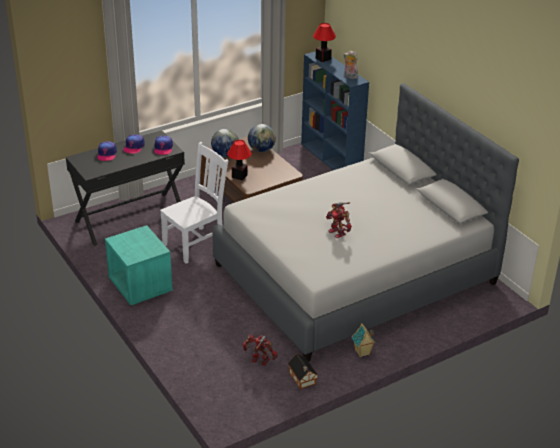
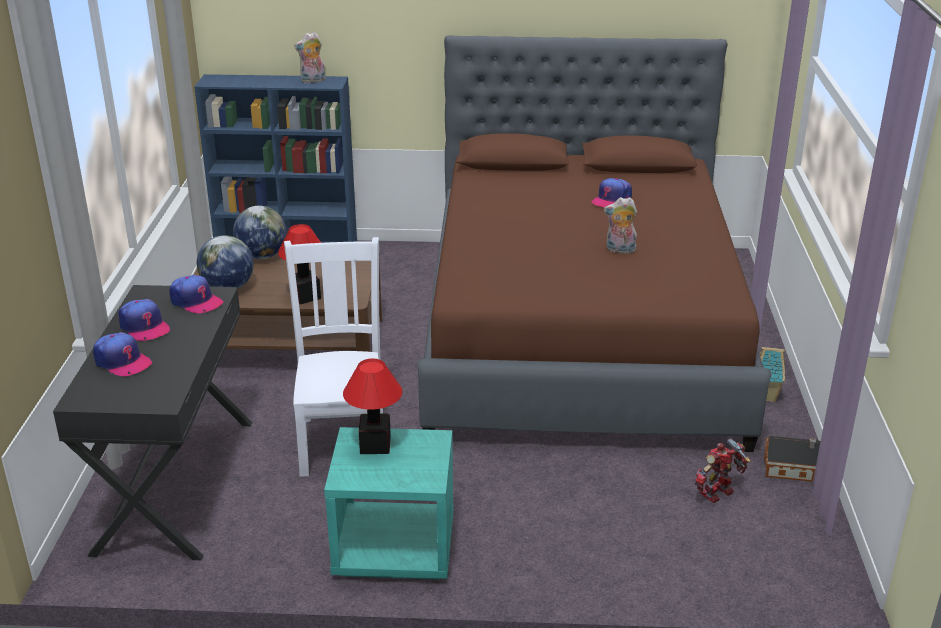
camera: 55 degrees left, 5 degrees down
(323, 59) = (233, 80): table lamp -> table lamp (376, 445)
(338, 232) = (619, 250): toy robot -> plush toy
(355, 274) = (580, 334): grey bed -> brown bed
(394, 212) = (611, 200): none -> cap

